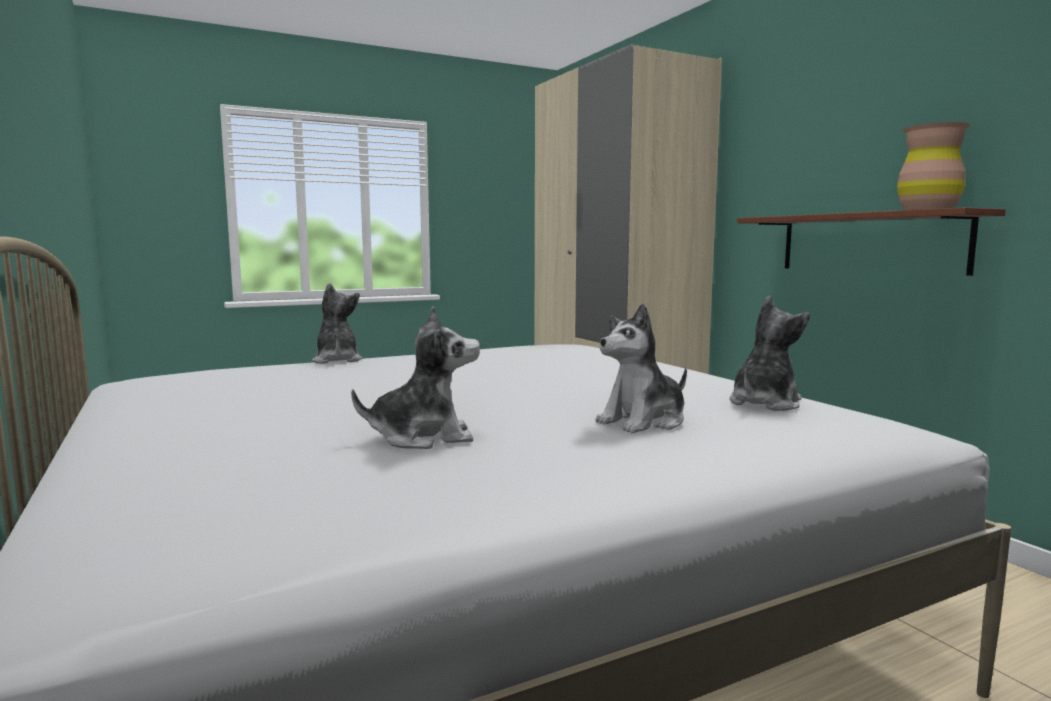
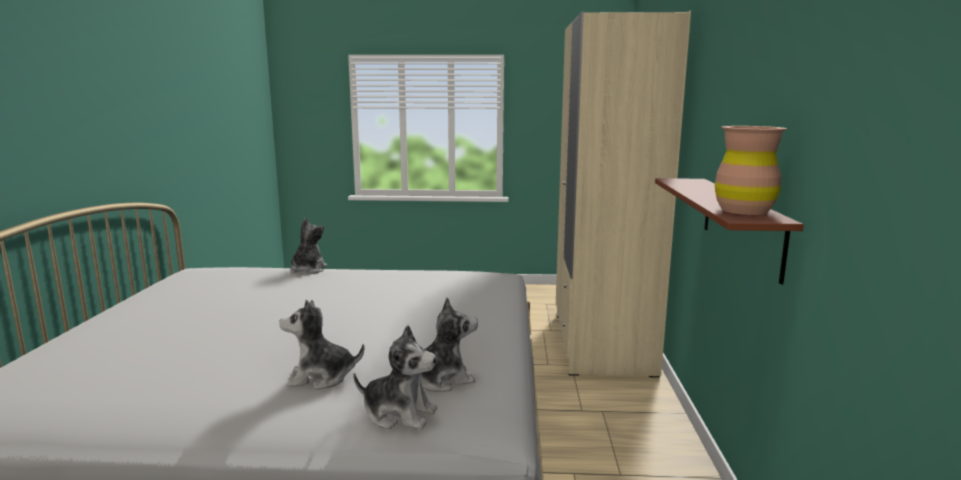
camera: 30 degrees right, 5 degrees up
(423, 437) = (190, 359): plush toy -> plush toy (399, 414)

